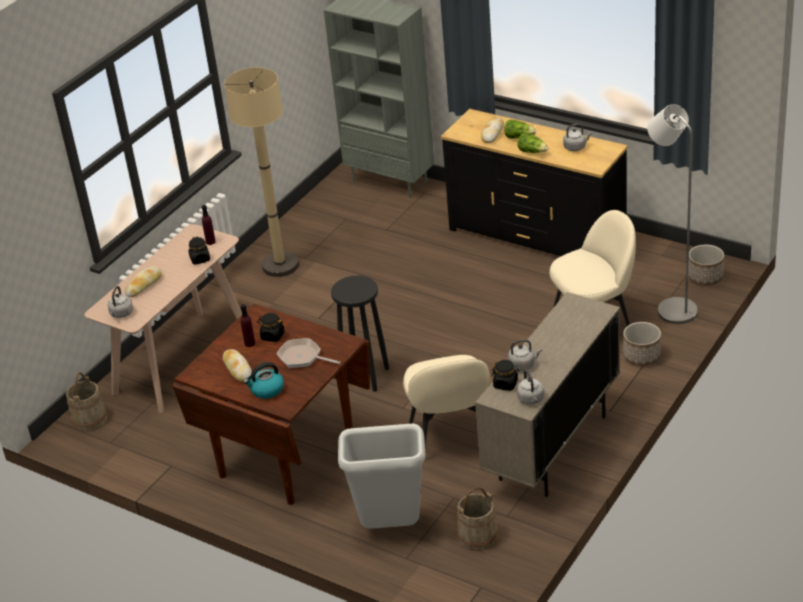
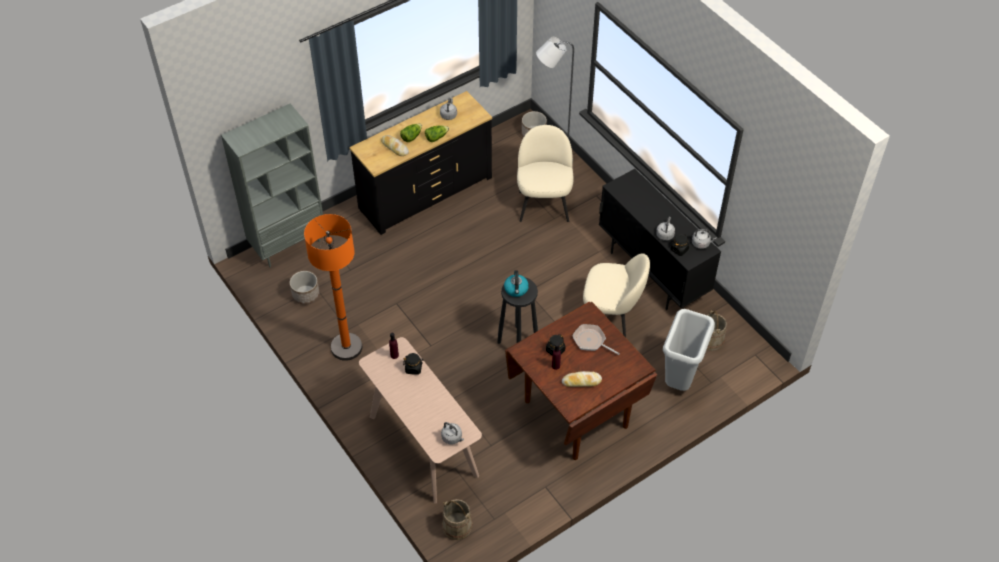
camera: 70 degrees left, 15 degrees up
(144, 285) = (423, 413): bread -> none
(266, 390) = (615, 372): kettle -> kettle (516, 289)
(280, 265) = (346, 347): beige floor lamp -> orange floor lamp
(302, 357) = (591, 341): frying pan -> frying pan turned 75 degrees clockwise
(553, 449) = (652, 273): beige cabinet -> black cabinet
(641, 357) = (591, 196): planter -> planter (306, 295)

